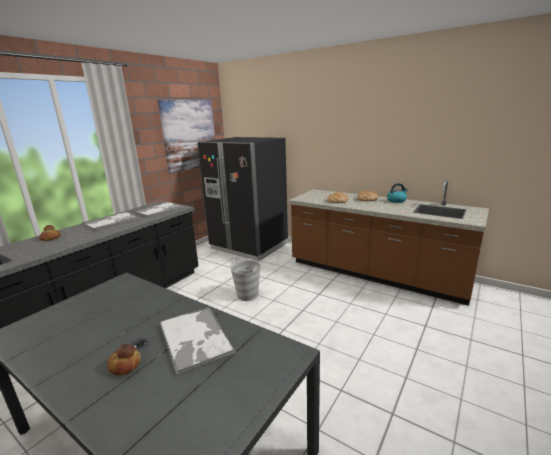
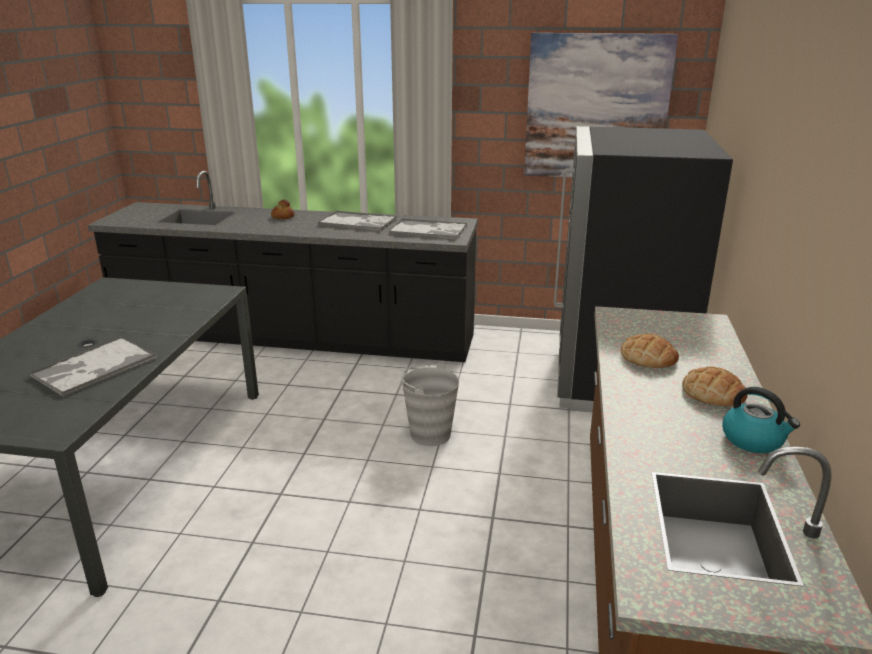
camera: 65 degrees right, 5 degrees up
(124, 365) = (50, 347): bread -> none

